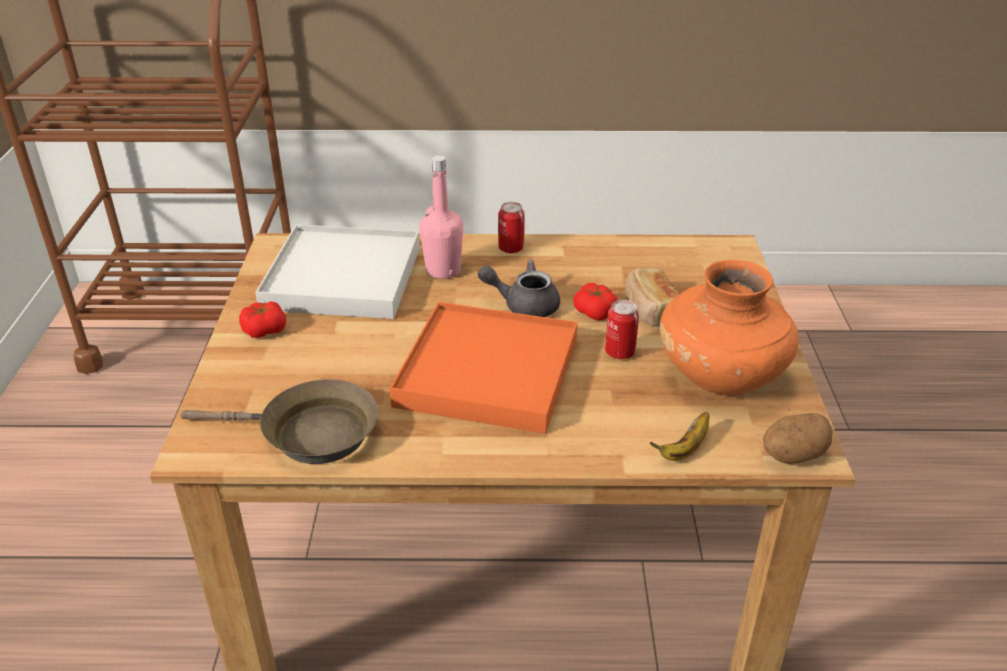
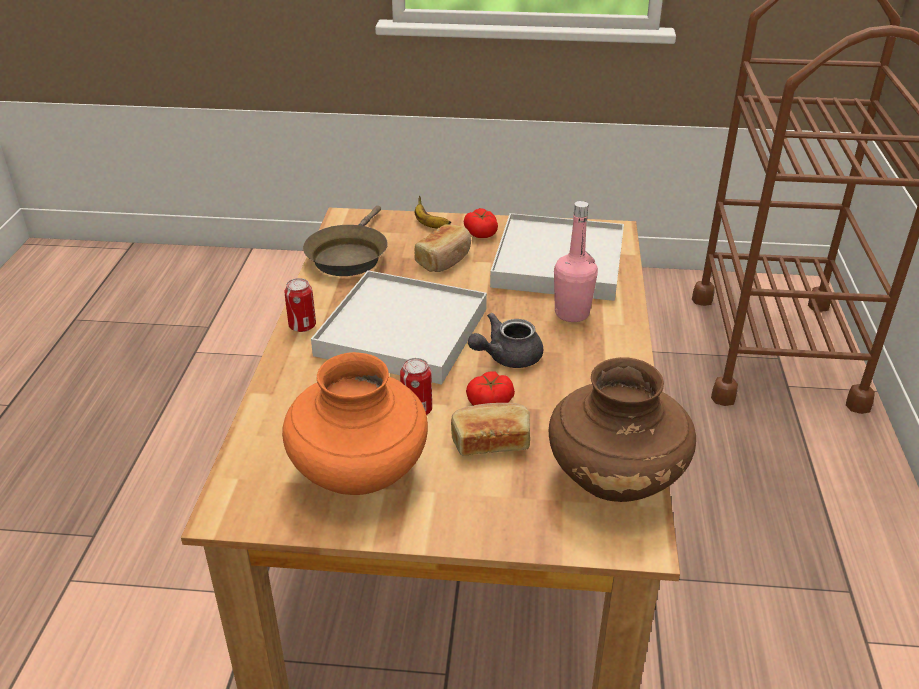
camera: 95 degrees right, 0 degrees up
(328, 353) = (444, 259): none -> bread
(488, 372) = (402, 332): orange tray -> white tray
(511, 248) = (618, 356): can -> can (302, 326)
(523, 305) = (506, 357): grey teapot -> grey teapot turned 135 degrees counterclockwise
(673, 254) = (614, 479): none -> brown vase
(684, 449) = (264, 430): banana -> banana (430, 225)
(792, 455) = (229, 499): potato -> none

